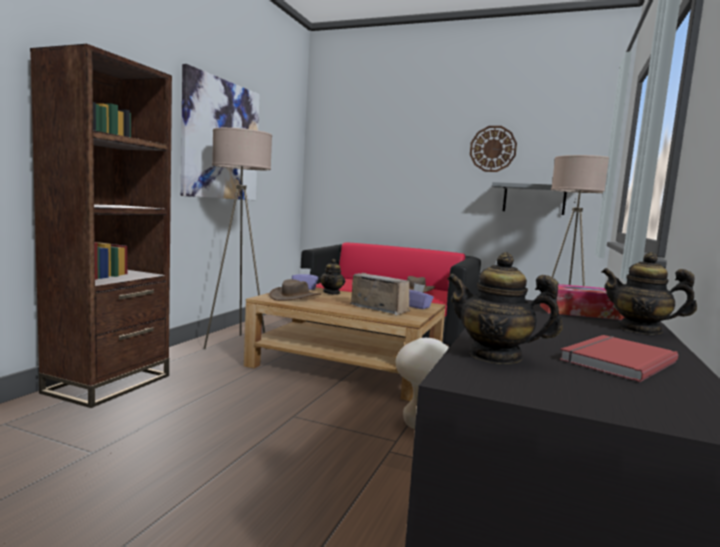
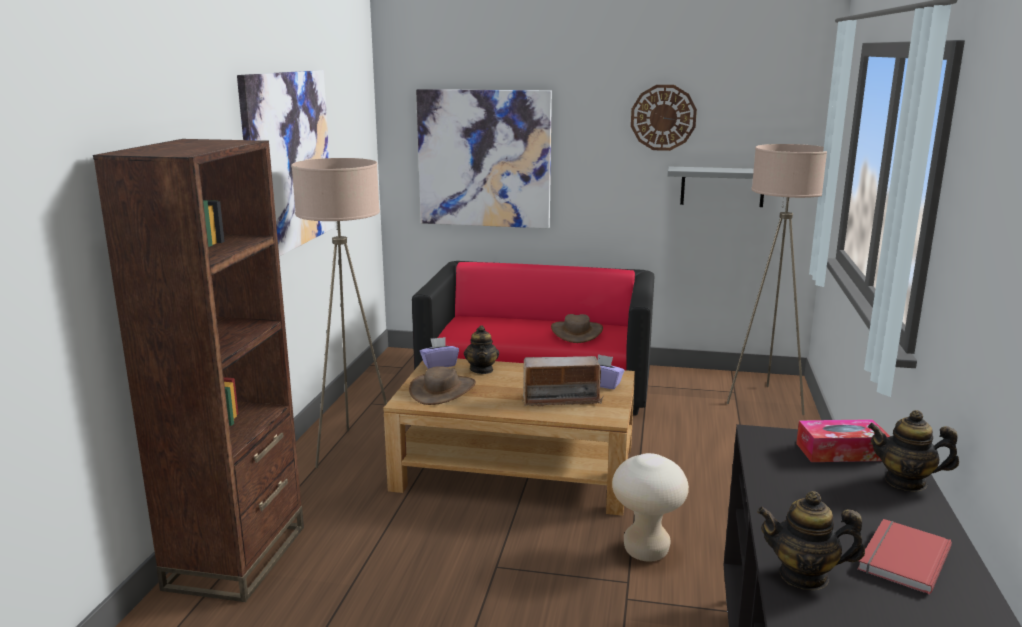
camera: 10 degrees left, 10 degrees up
(369, 176) = (484, 159): none -> picture
(378, 309) = (561, 400): radio -> radio turned 150 degrees clockwise

